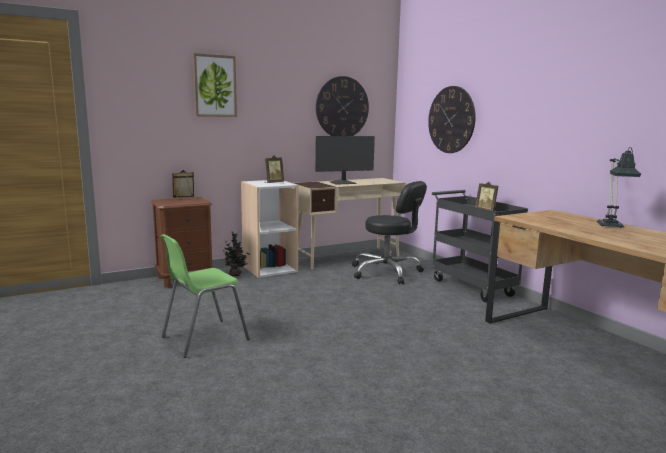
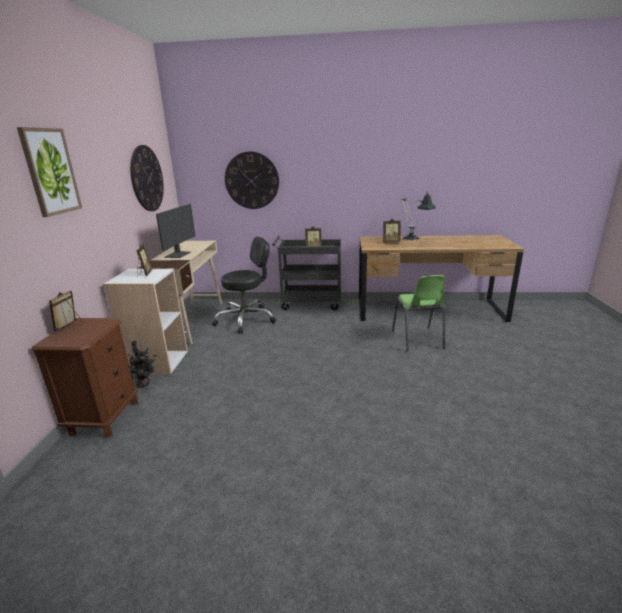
camera: 55 degrees left, 10 degrees up
(203, 338) = (271, 441): green chair -> green chair (417, 339)
(563, 221) = (390, 242): none -> picture frame

